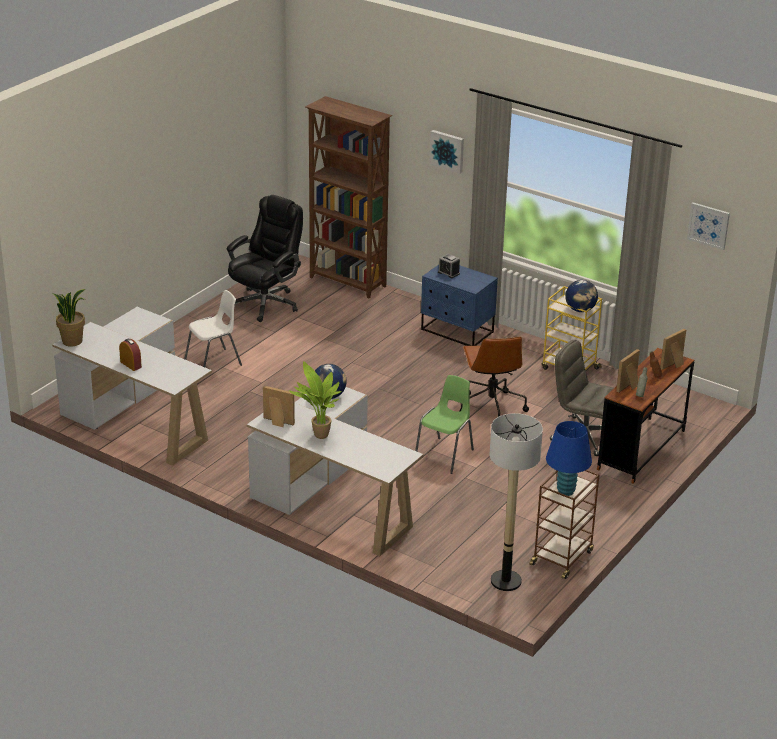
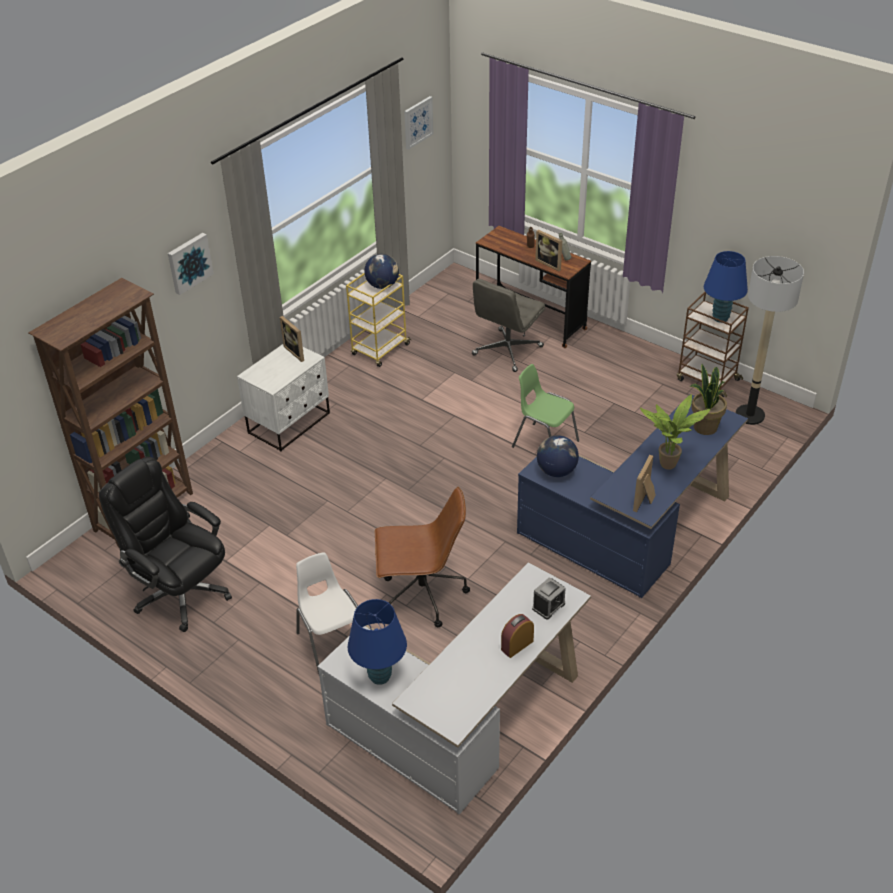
camera: 85 degrees left, 10 degrees up
(72, 341) = (450, 719): potted plant -> potted plant (704, 427)
(124, 327) = (380, 676): none -> blue table lamp
(331, 499) = (633, 531): white desk -> blue desk
(448, 273) = (270, 374): alarm clock -> alarm clock (548, 606)
(457, 331) = (290, 423): blue nightstand -> white nightstand
(491, 407) = (452, 407): brown office chair -> brown office chair (421, 595)
(674, 365) = (509, 236): picture frame -> picture frame (297, 352)

